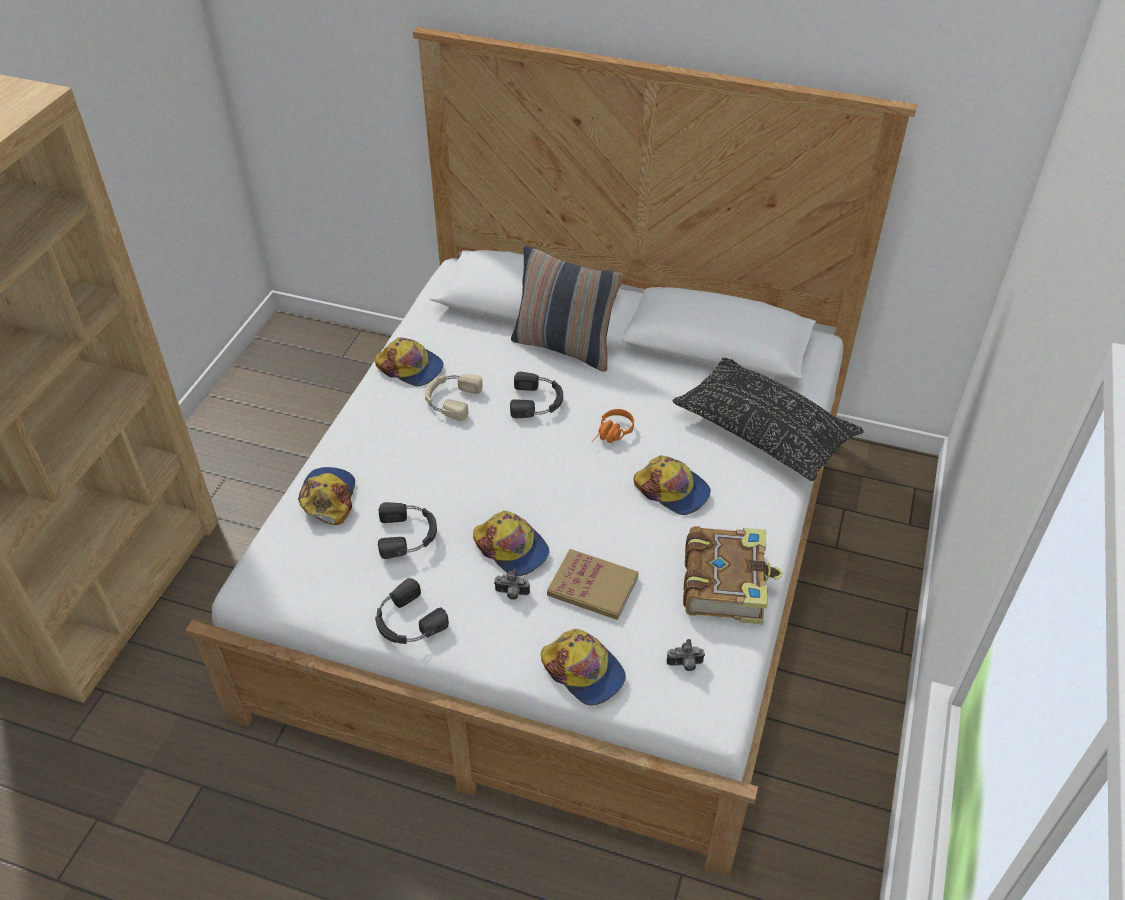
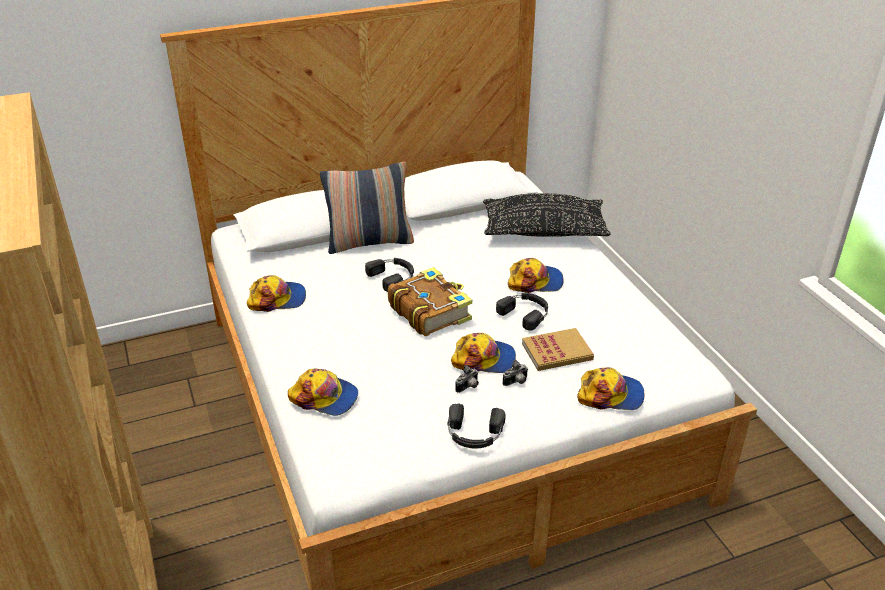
camera: 40 degrees left, 10 degrees down
(328, 497) = (324, 397): cap -> cap turned 150 degrees clockwise
(408, 534) = (411, 386): black headphones -> black headphones (526, 313)
(451, 399) = (332, 302): beige headphones -> none
(612, 435) = (462, 272): orange headphones -> none
(685, 665) = (656, 360): camera -> camera (468, 387)
(726, 583) = (623, 310): book -> book (429, 311)

